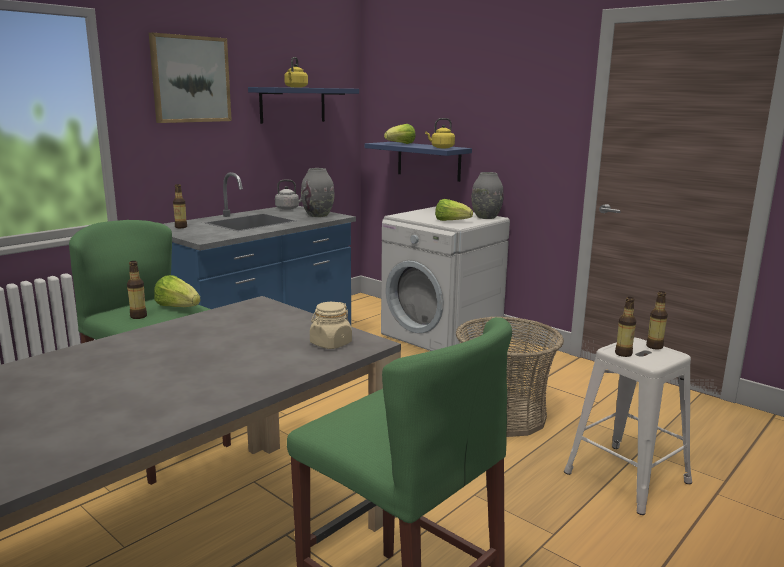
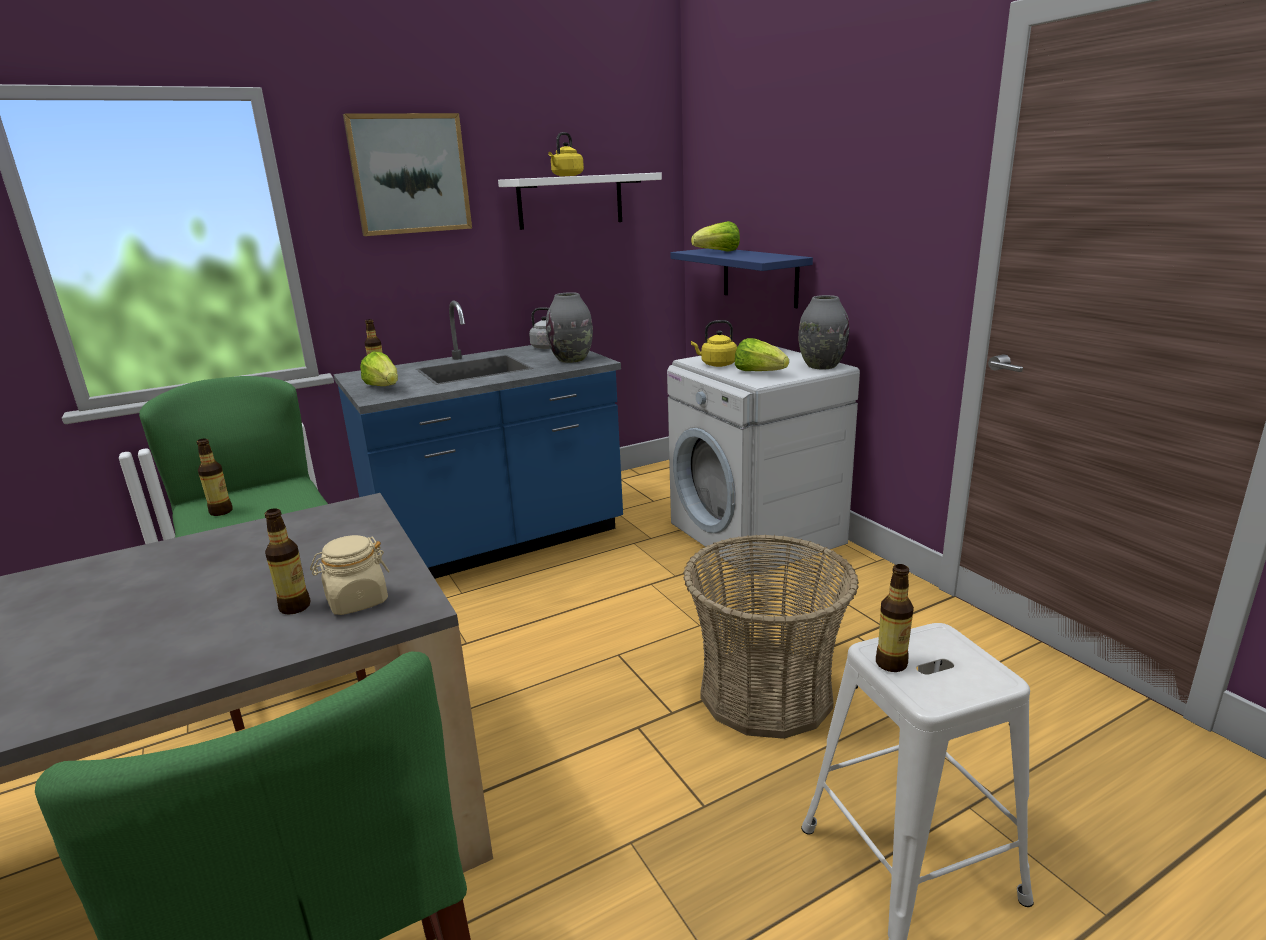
camera: 20 degrees right, 5 degrees up
(178, 307) = (282, 500): lettuce -> lettuce (384, 387)
(293, 105) = (570, 201): blue shelf -> white shelf
(441, 148) = (763, 258): yellow kettle -> yellow kettle (716, 364)
(654, 346) = (967, 653): bottle -> bottle (295, 607)

